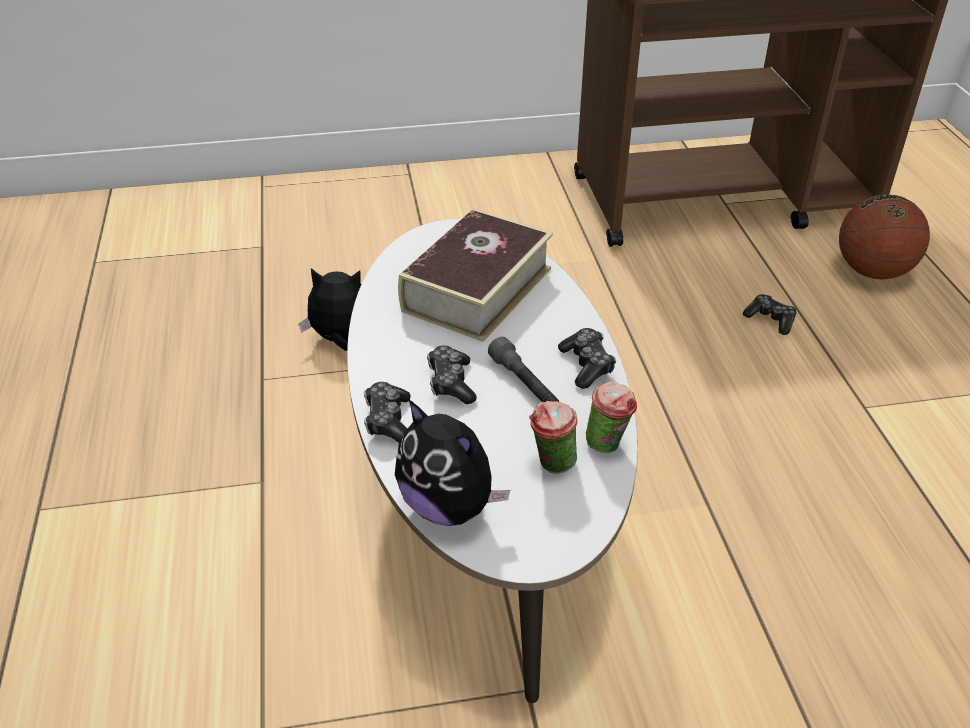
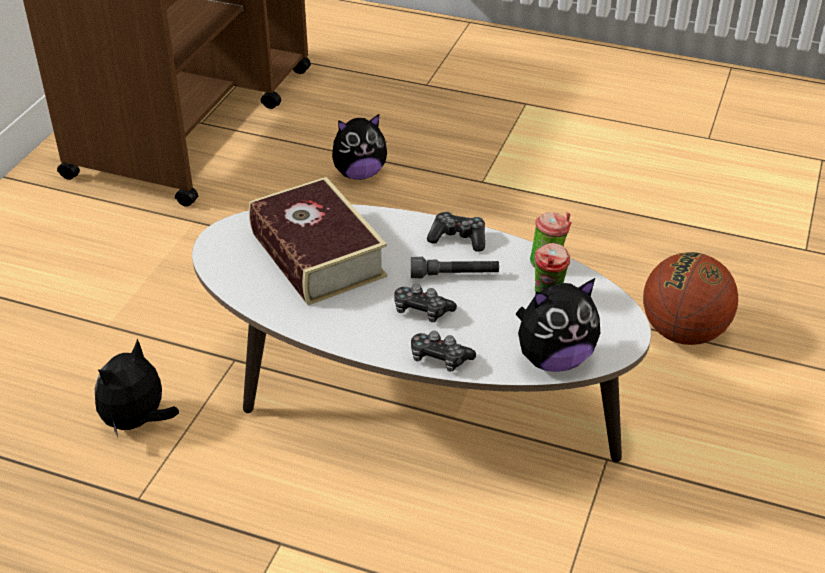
camera: 60 degrees left, 0 degrees up
(770, 320) = (359, 174): game controller -> plush toy
(872, 271) = (356, 103): basketball -> basketball (683, 332)

